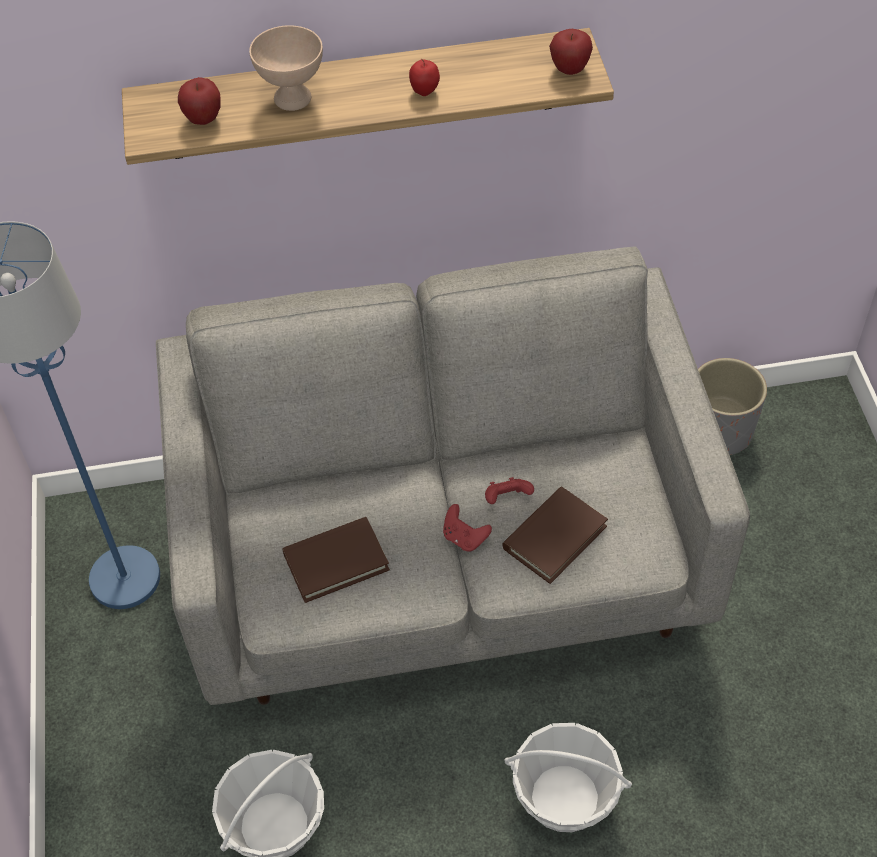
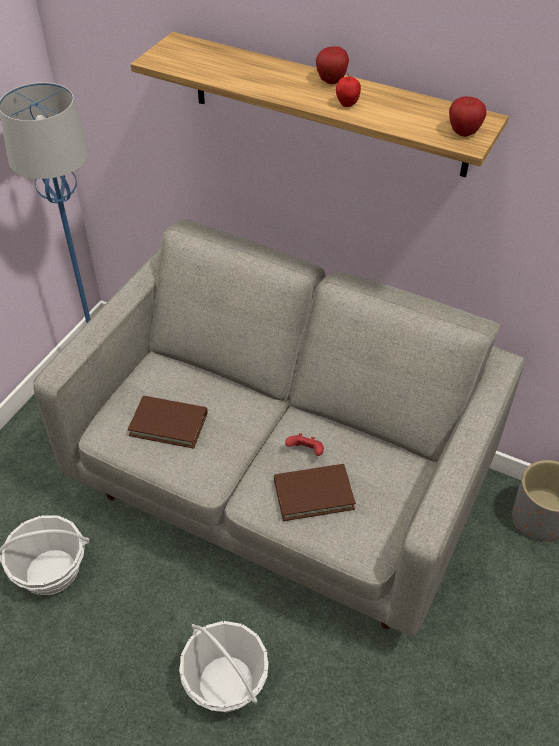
camera: 35 degrees right, 5 degrees down
(203, 119) = (195, 64): apple -> apple (331, 81)
(291, 98) = (259, 74): beige bowl -> none
(464, 538) = (257, 458): red game controller -> none

